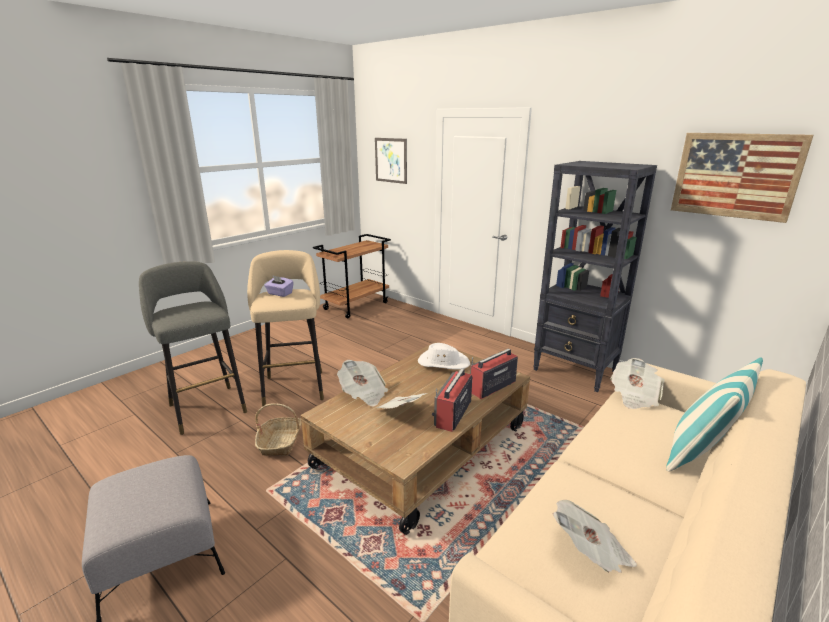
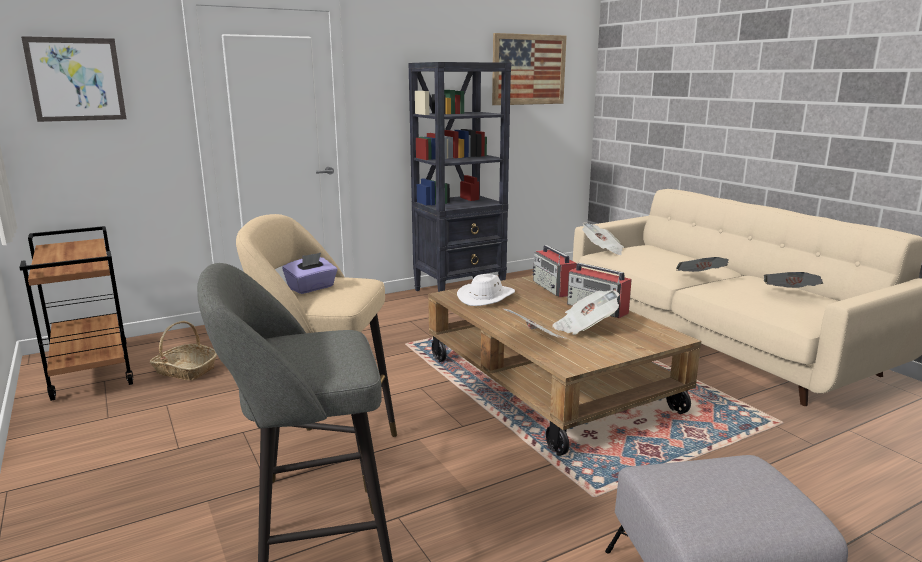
camera: 70 degrees left, 5 degrees down
(280, 442) = (486, 479): basket -> basket (185, 370)
(599, 471) = (700, 278): none -> newspaper
(701, 453) = (681, 253): pillow -> none

